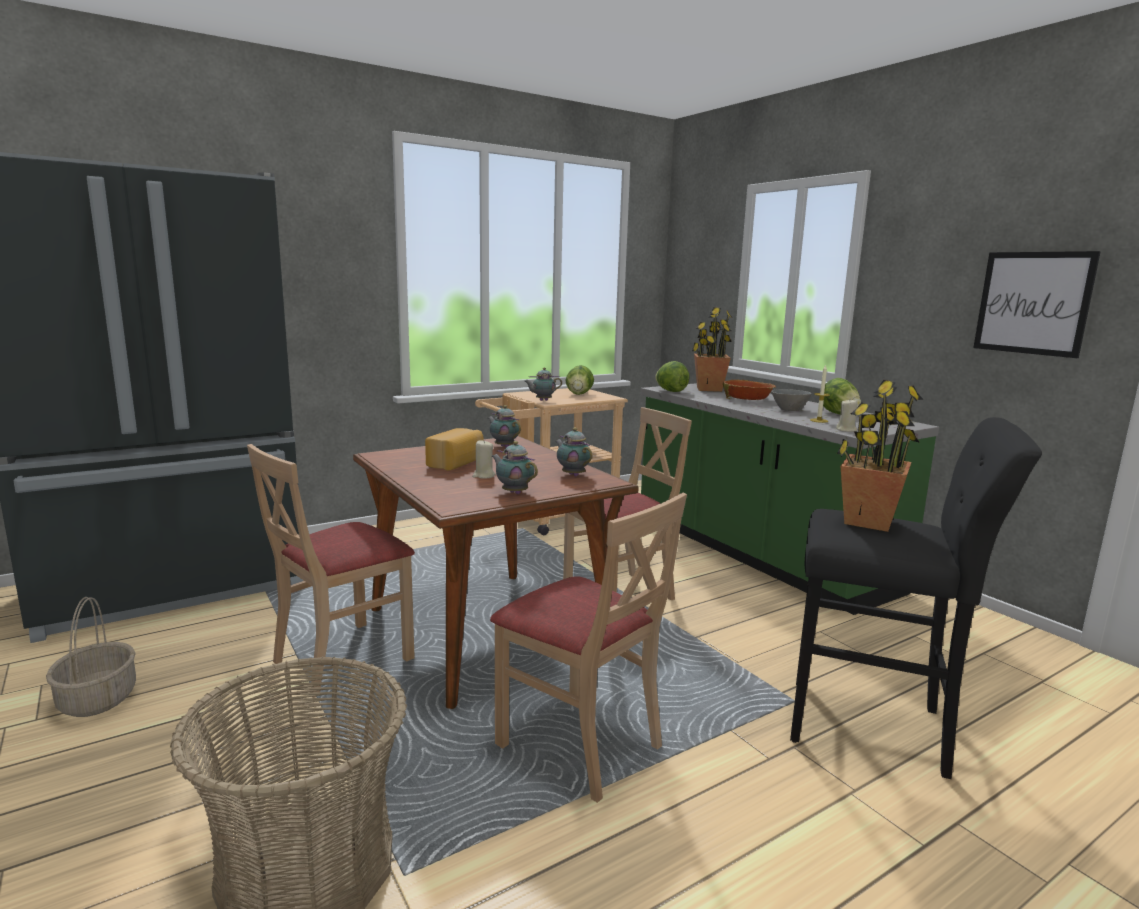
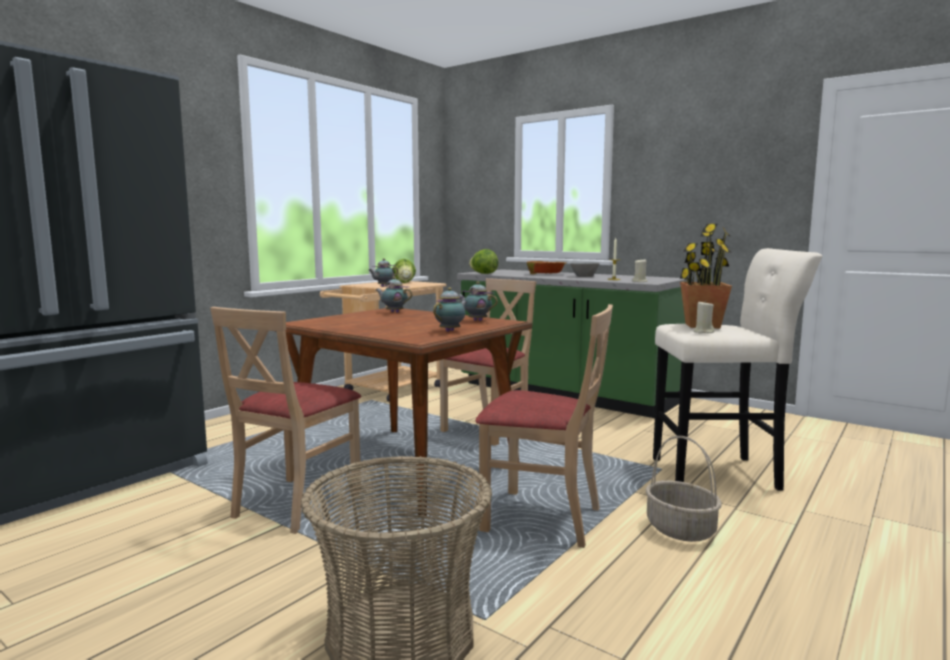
camera: 20 degrees left, 5 degrees down
(97, 699) = (69, 576): basket -> basket (679, 529)
(457, 463) = (374, 322): bread -> none
(483, 476) = (410, 326): beige candle -> beige candle (703, 332)
(513, 492) = (451, 331): teapot -> teapot turned 105 degrees clockwise
(708, 389) = (508, 272): potted plant -> none
(838, 414) = (619, 276): lettuce -> none
(876, 728) = (721, 474): black stool -> beige stool
(1033, 303) = (738, 189): picture -> none

